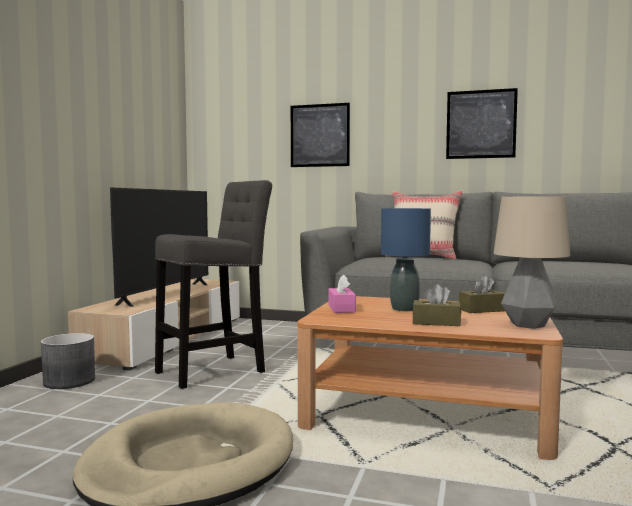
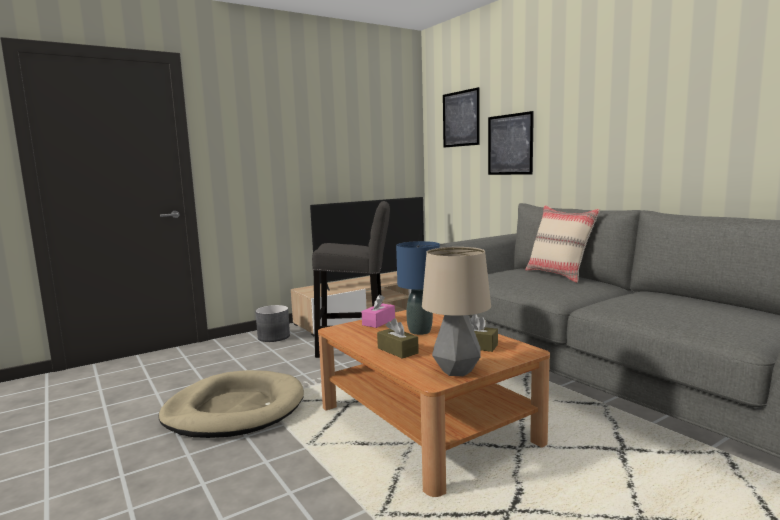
camera: 40 degrees right, 5 degrees up
(481, 124) = (655, 127): picture -> picture (461, 119)

